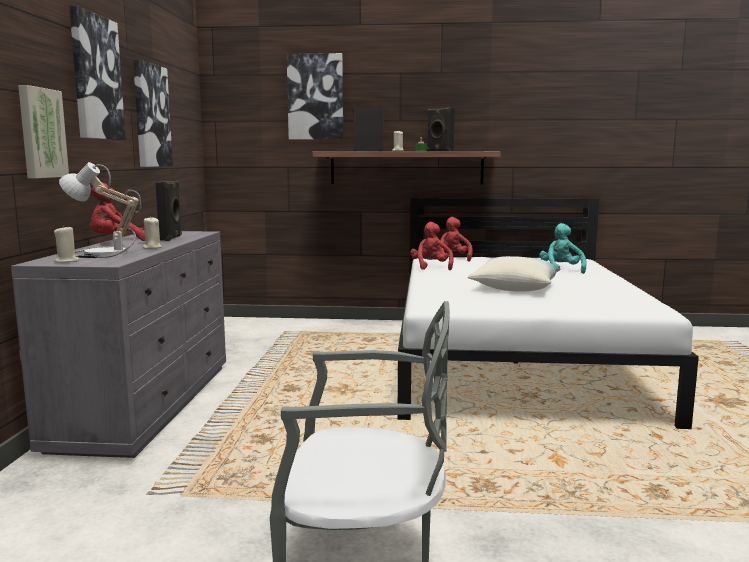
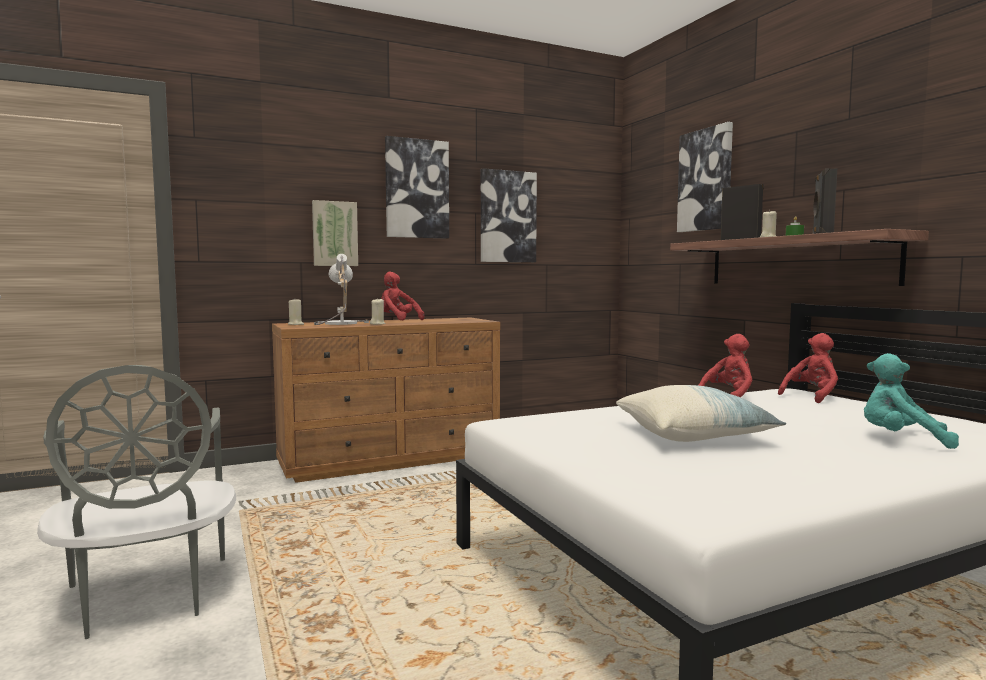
camera: 60 degrees right, 5 degrees down
(147, 404) = (392, 458): grey dresser -> brown dresser
(171, 238) = (435, 321): black speaker -> none
(561, 270) = (901, 440): turquoise plush toy -> turquoise plush toy turned 120 degrees counterclockwise

